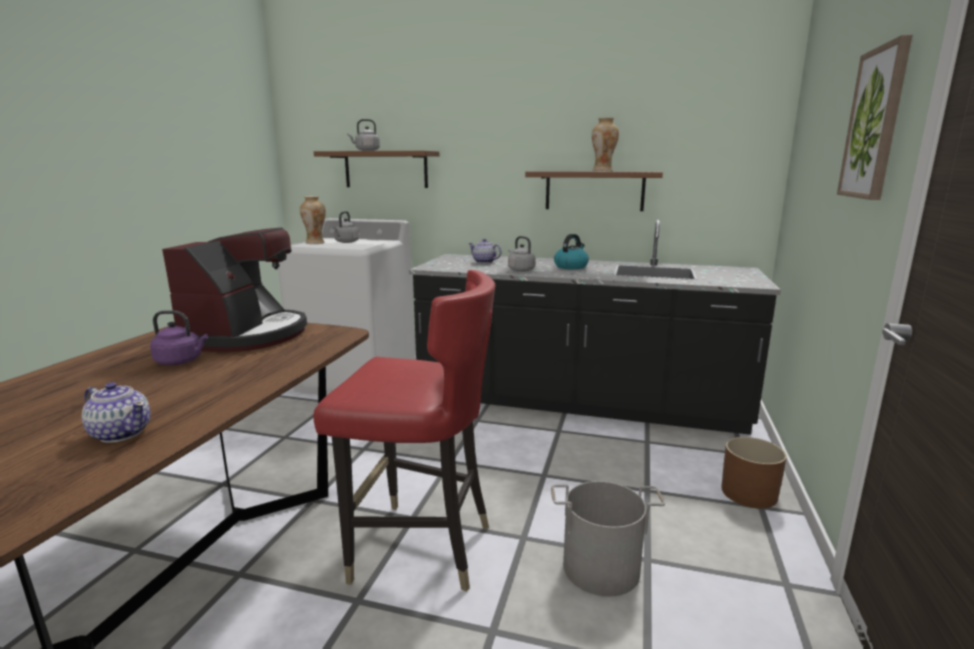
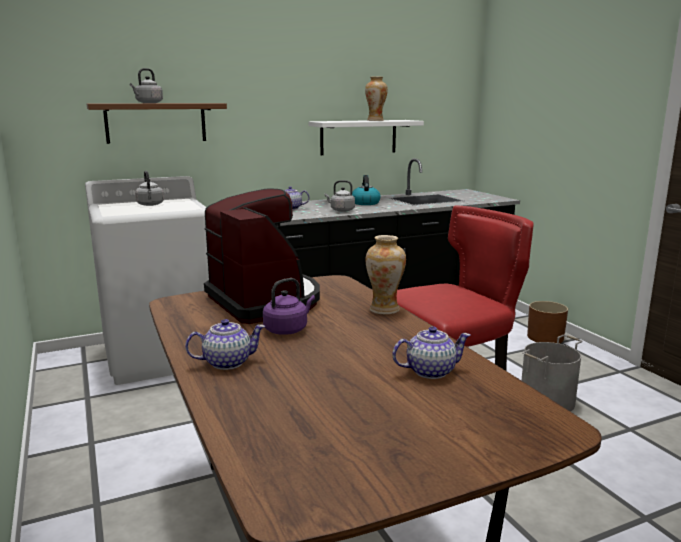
camera: 40 degrees left, 0 degrees up
(76, 372) = (226, 362): none -> teapot
(315, 243) = (122, 209): vase -> vase (384, 310)
(594, 190) = (358, 137): brown shelf -> white shelf
(875, 124) = (608, 94): picture -> none

